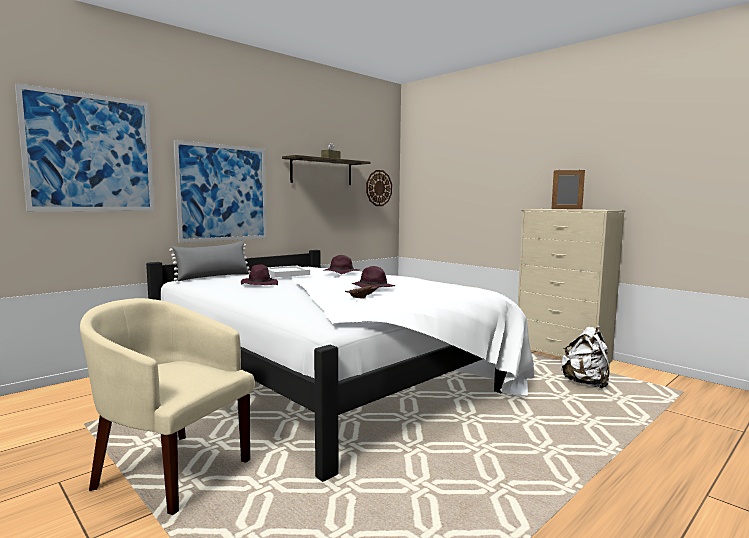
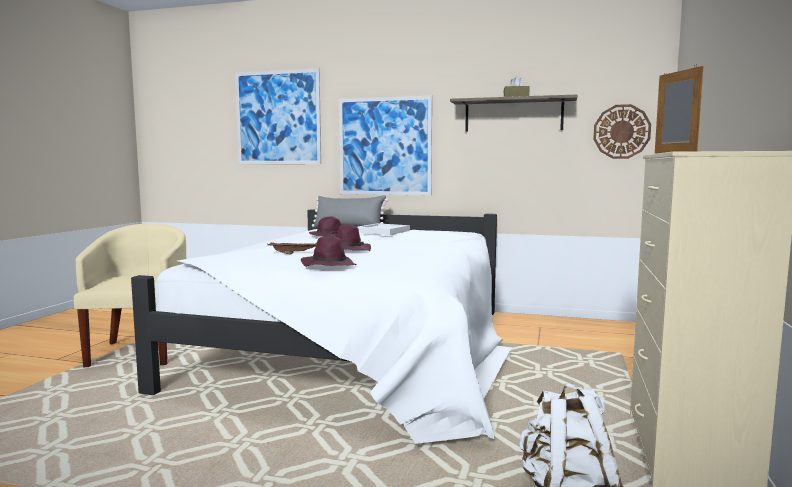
camera: 60 degrees right, 0 degrees up
(340, 273) = (424, 237): purple hat -> purple hat (328, 266)

